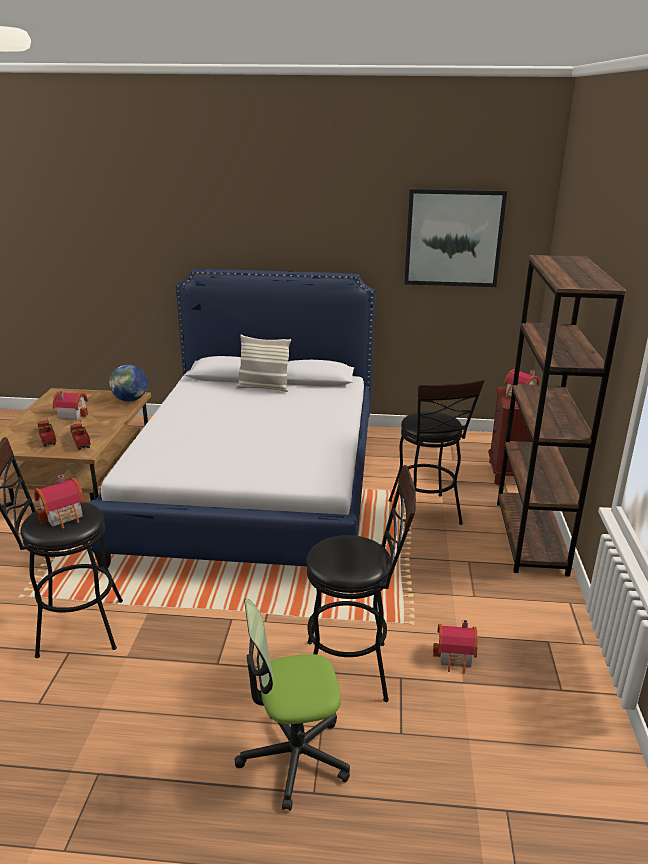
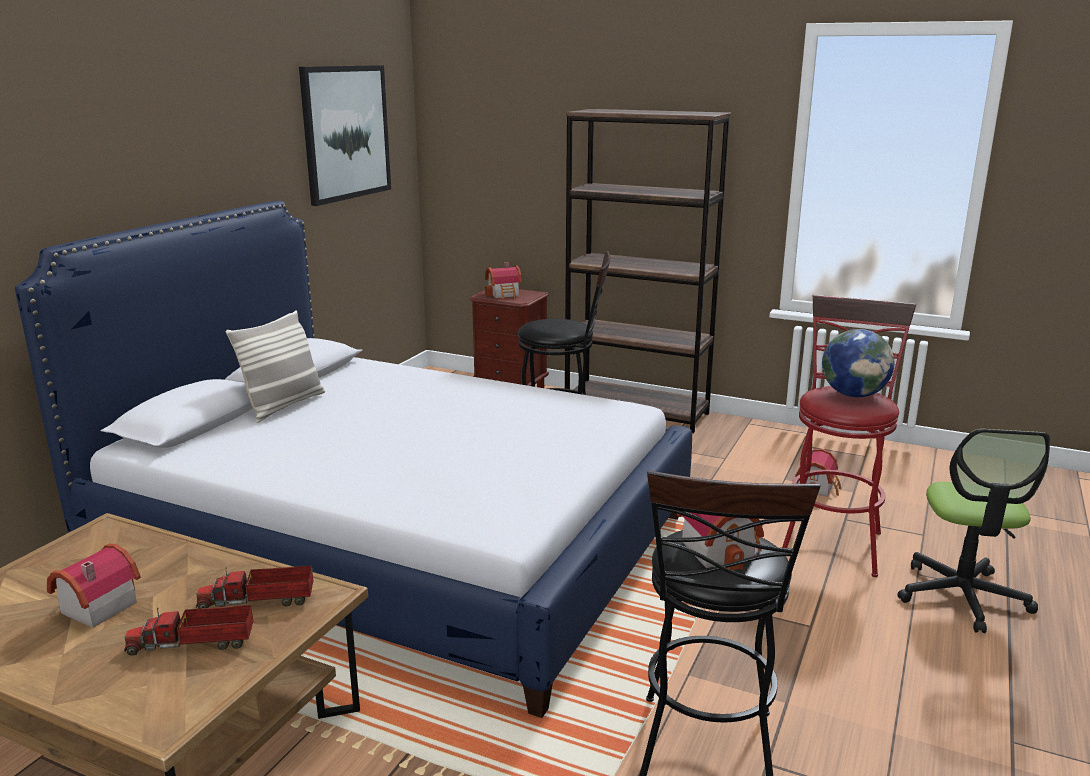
camera: 70 degrees left, 5 degrees down
(130, 400) = (118, 534): globe -> globe (853, 395)
(355, 670) = (831, 540): black stool -> red stool

